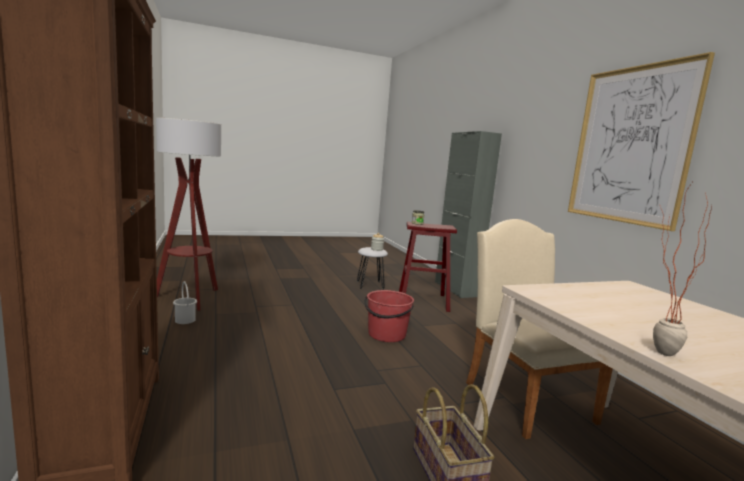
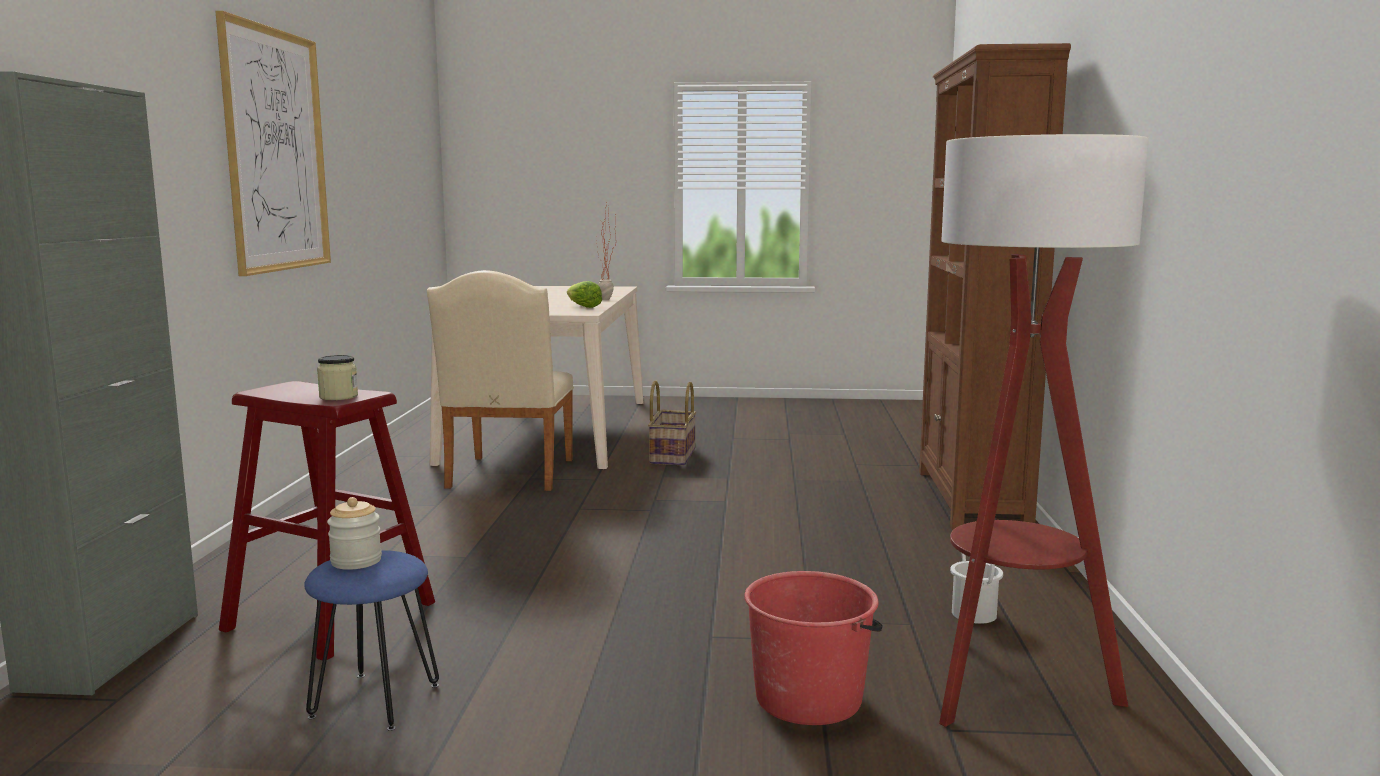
camera: 155 degrees left, 0 degrees up
(369, 285) = (376, 701): white stool -> blue stool
(386, 335) = (568, 548): red bucket -> red bucket (809, 698)
(583, 309) = (582, 307): none -> lettuce

